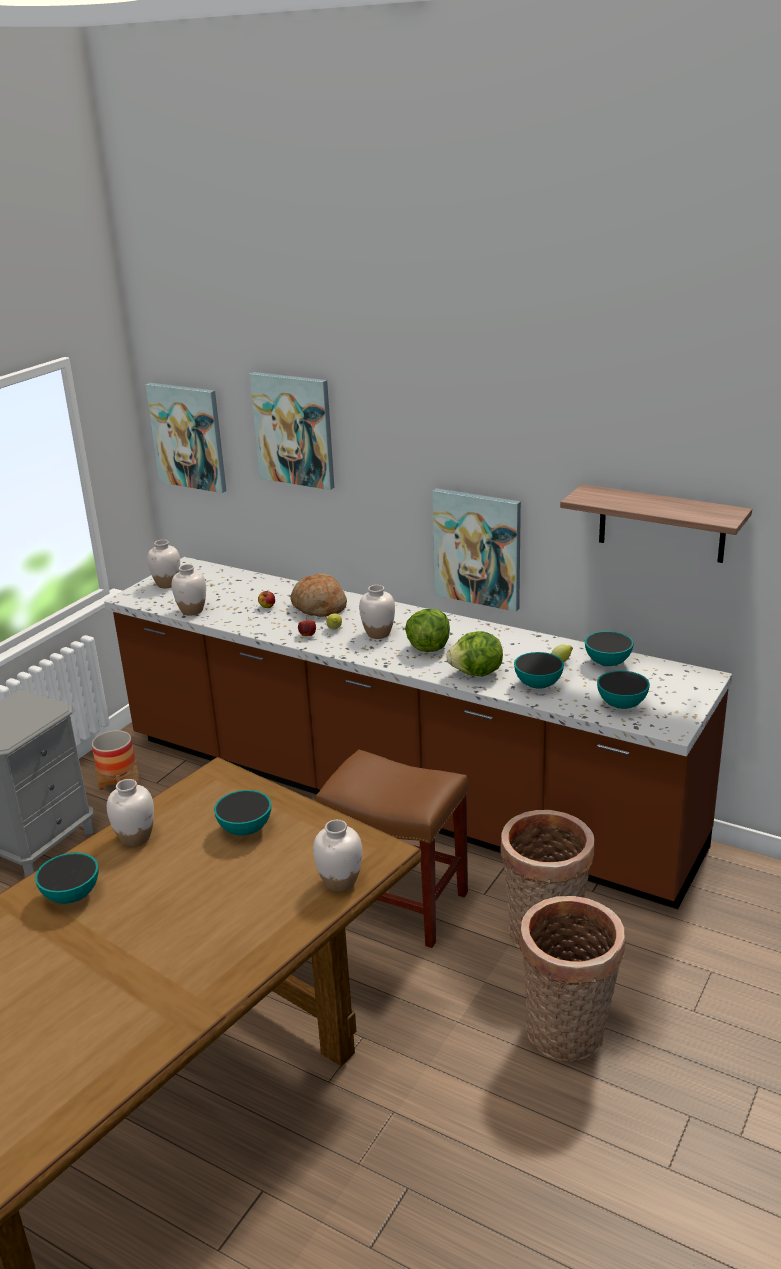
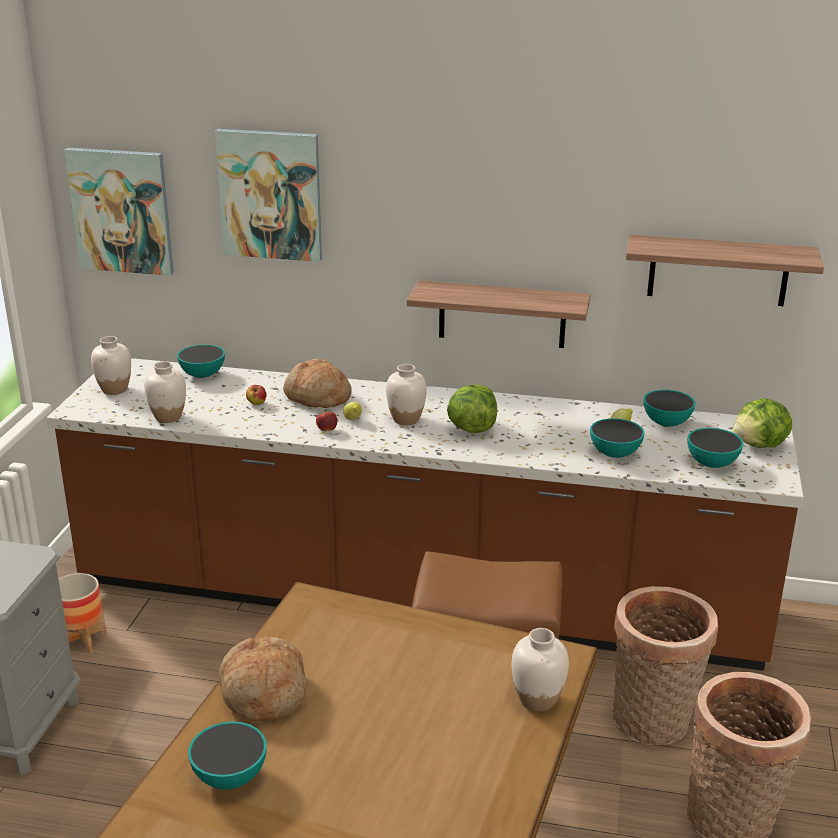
camera: 20 degrees left, 0 degrees up
(135, 838) = (262, 692): white vase -> bread
(245, 829) = (388, 660): bowl -> bowl (202, 375)
(477, 674) = (543, 450): lettuce -> lettuce (759, 445)
(478, 548) = (502, 314): picture -> shelf

